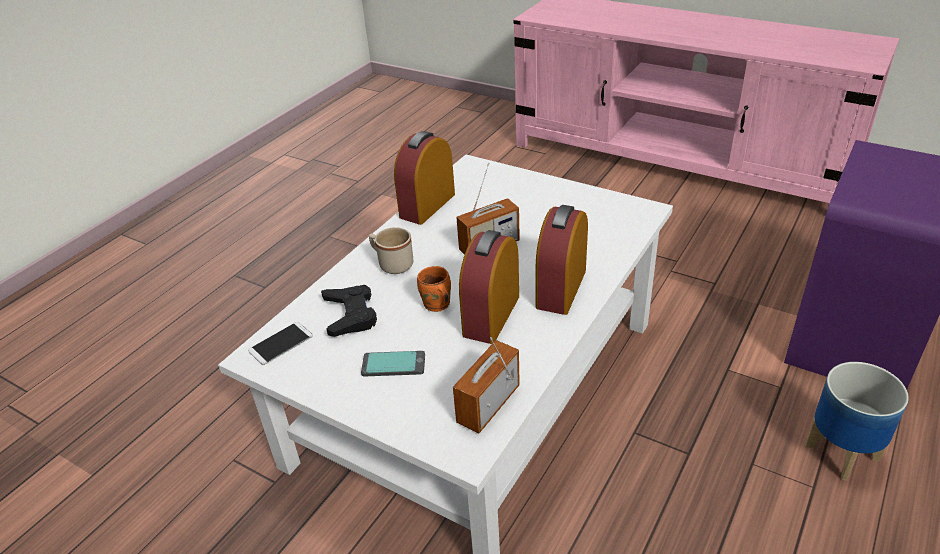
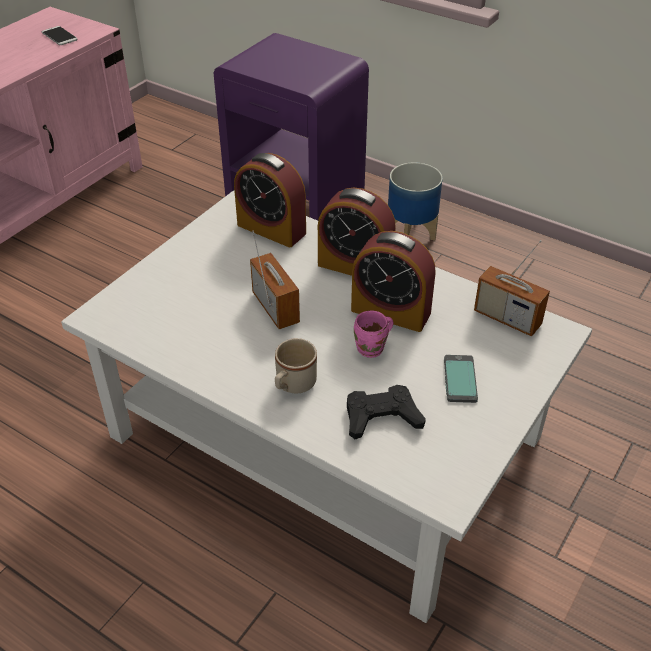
camera: 90 degrees left, 5 degrees up
(281, 344) = (428, 475): phone -> phone (59, 36)
(427, 205) = (176, 356): alarm clock -> alarm clock (271, 229)
(436, 306) = (372, 349): orange mug -> pink mug

